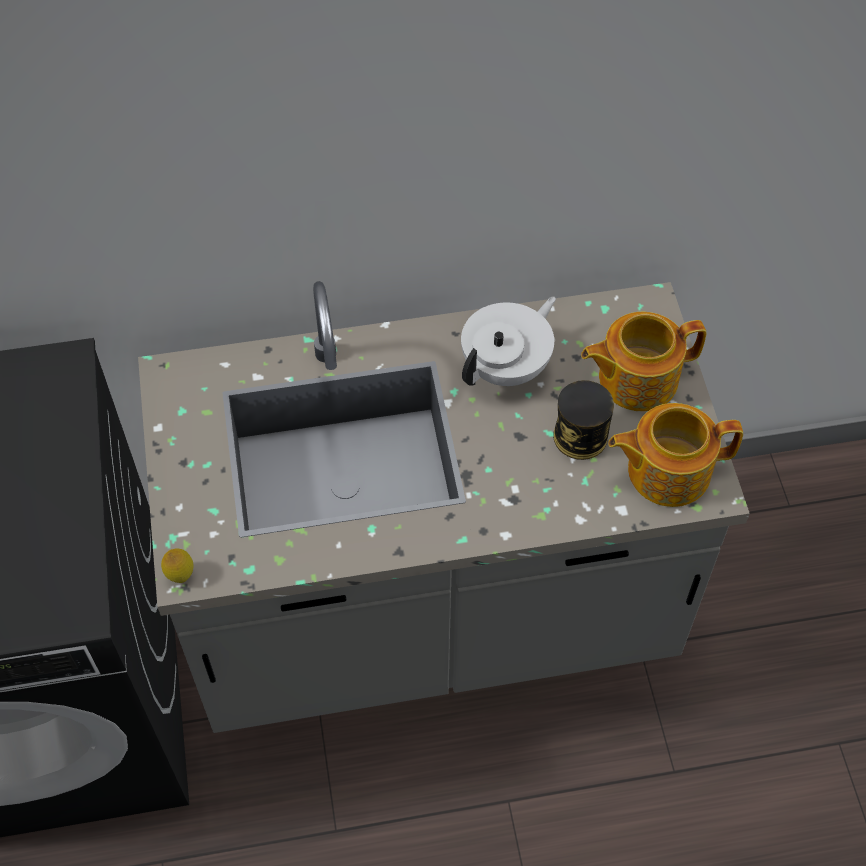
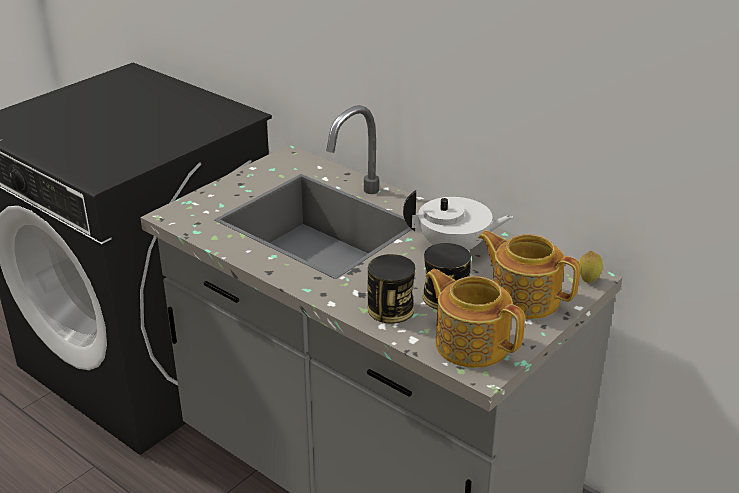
camera: 50 degrees right, 25 degrees down
(180, 575) = (167, 214): lemon -> lemon (588, 280)
(560, 493) = (390, 309): none -> can

